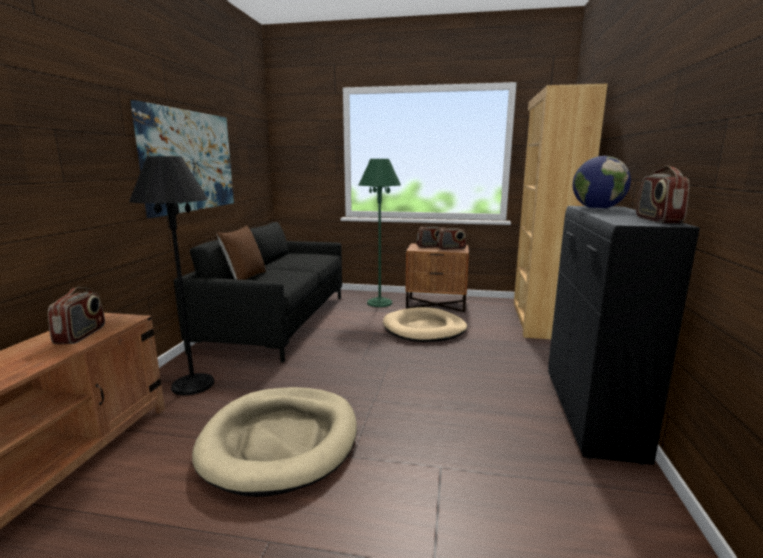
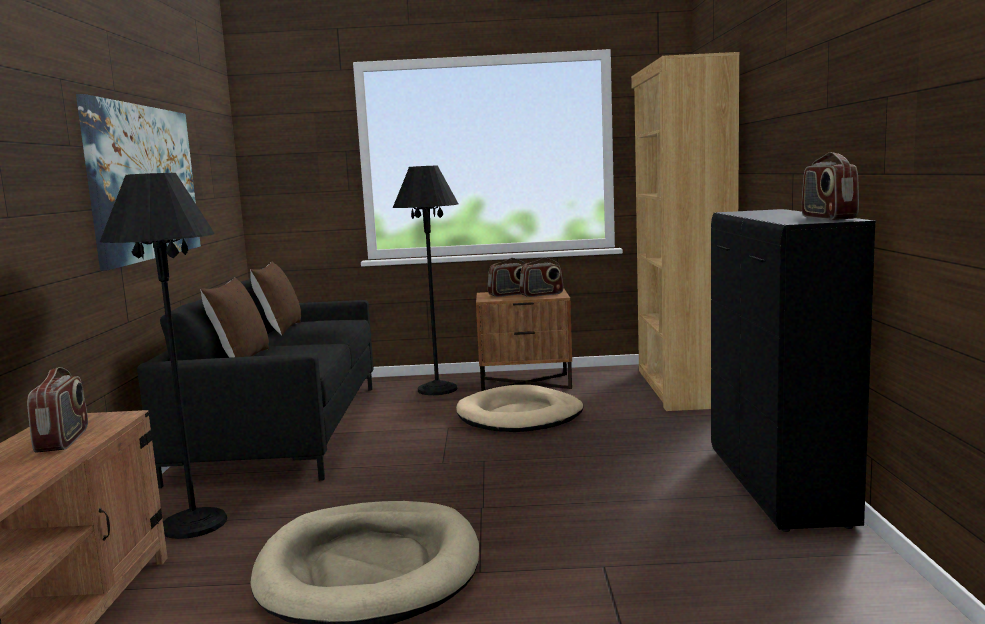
camera: 10 degrees left, 5 degrees down
(282, 257) = (280, 329): none -> brown pillow
(379, 303) = (437, 389): green floor lamp -> black floor lamp
(597, 209) = (752, 213): globe -> none

